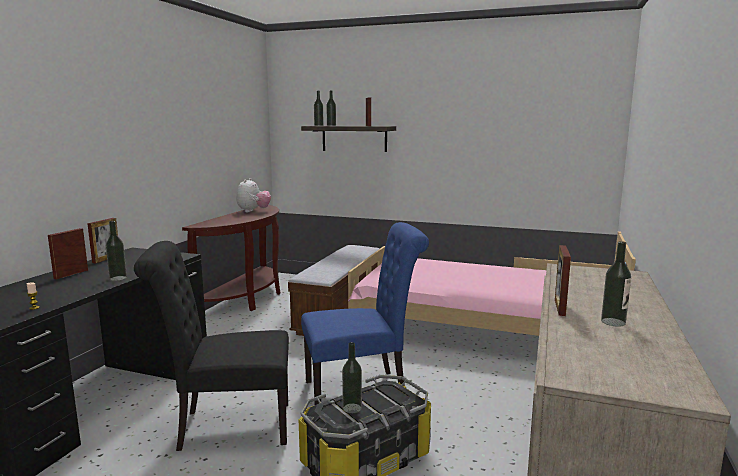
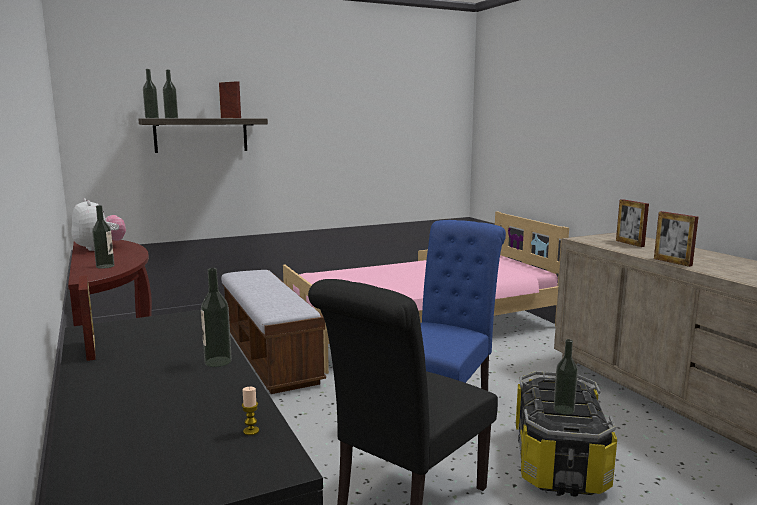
camera: 45 degrees left, 0 degrees up
(71, 274) = (117, 382): picture frame -> picture frame (629, 243)
(613, 322) = (717, 262): bottle -> bottle (105, 266)

